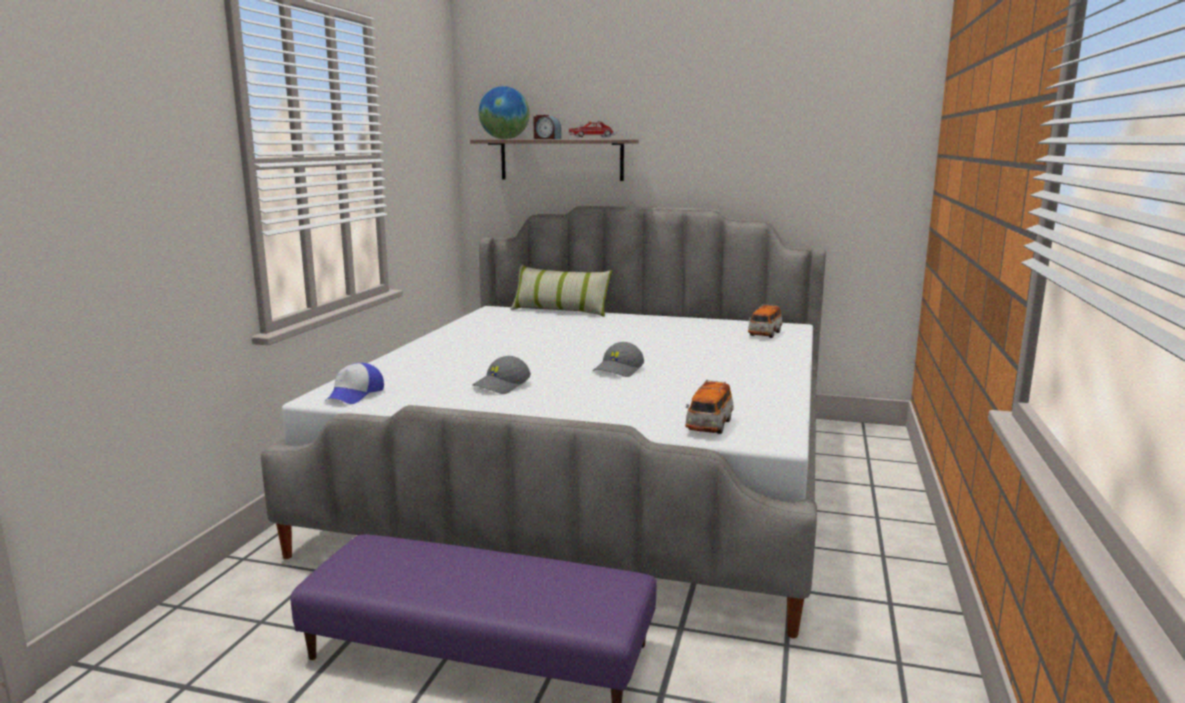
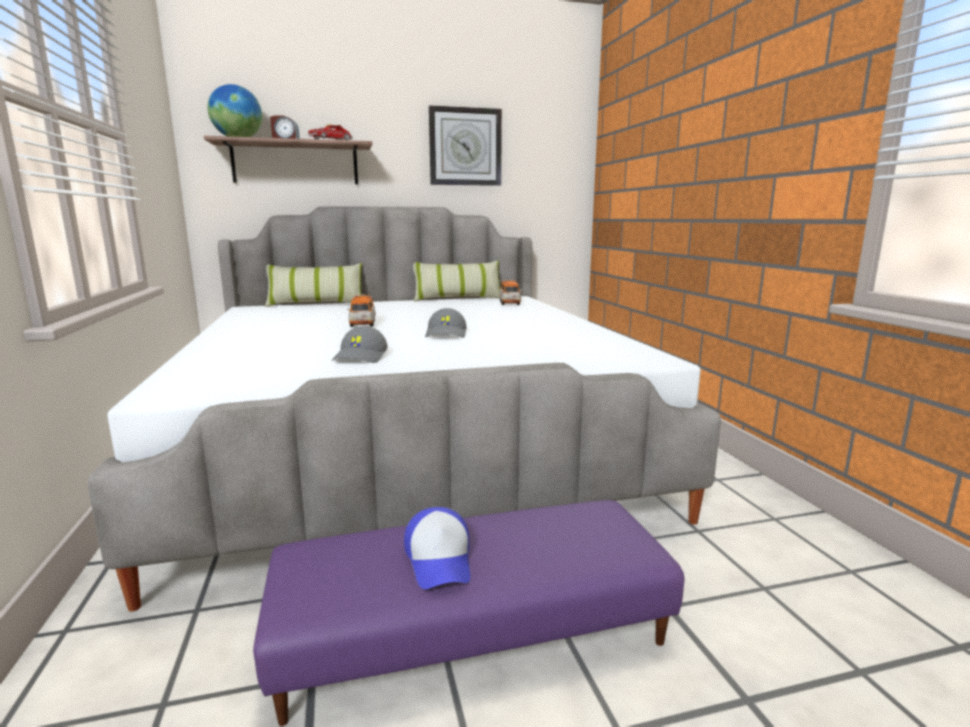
camera: 30 degrees left, 0 degrees up
(355, 394) = (202, 386): cap -> cap (440, 559)
(709, 426) = (595, 359): toy car -> toy car (362, 324)
(716, 320) = (457, 299): none -> pillow
(751, 136) = (465, 147): none -> wall clock

